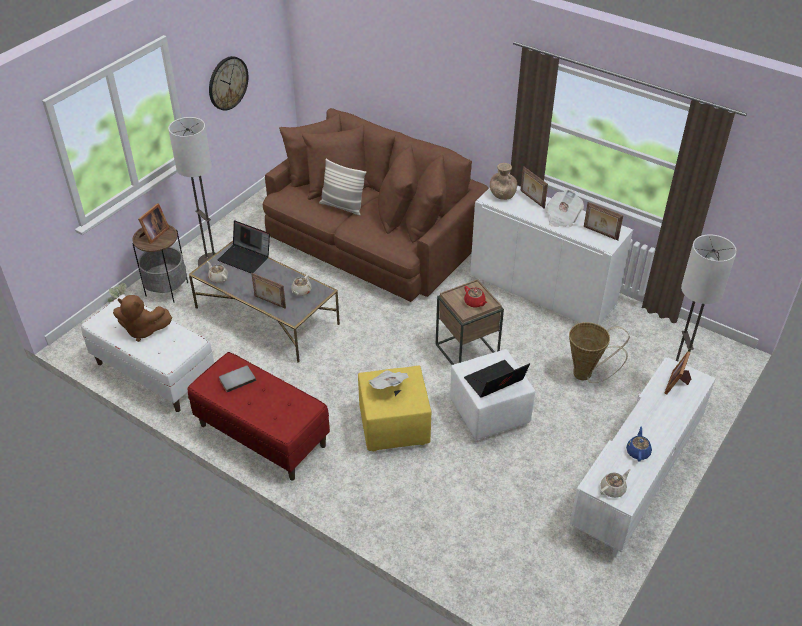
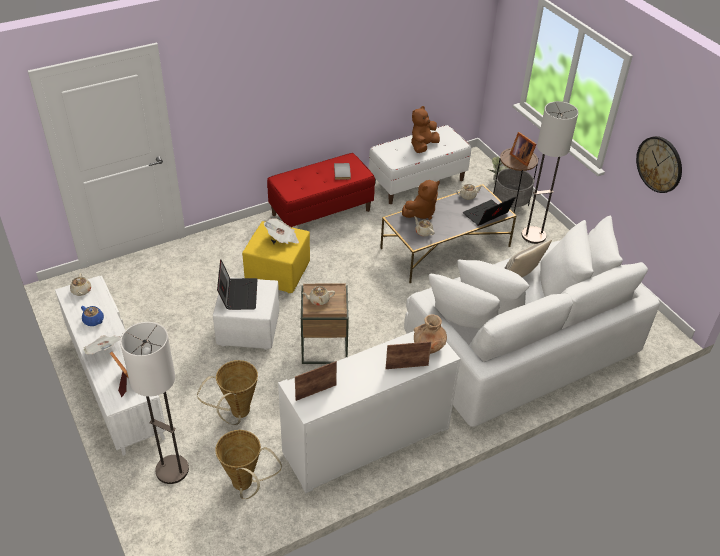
camera: 115 degrees right, 0 degrees up
(269, 302) = (421, 213): picture frame -> brown plush toy
(373, 239) = (518, 345): brown sofa -> white sofa
(474, 303) = (318, 300): red teapot -> beige teapot
(562, 217) = (361, 375): newspaper -> newspaper (103, 350)
(642, 339) = (245, 486): none -> basket

